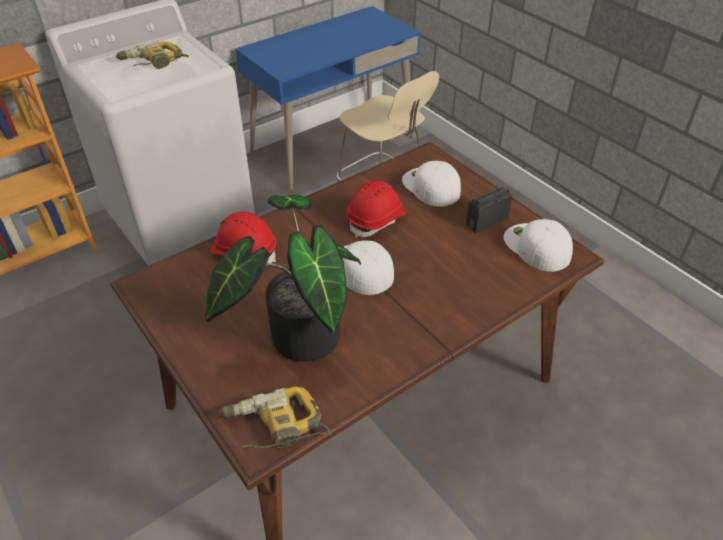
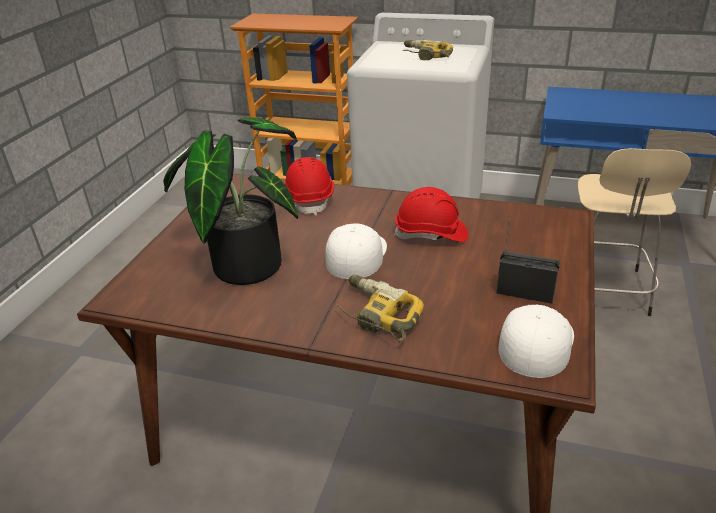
camera: 55 degrees right, 10 degrees down
(274, 427) = (139, 297): power drill -> power drill (375, 315)
(430, 186) = (523, 239): white cap -> none

